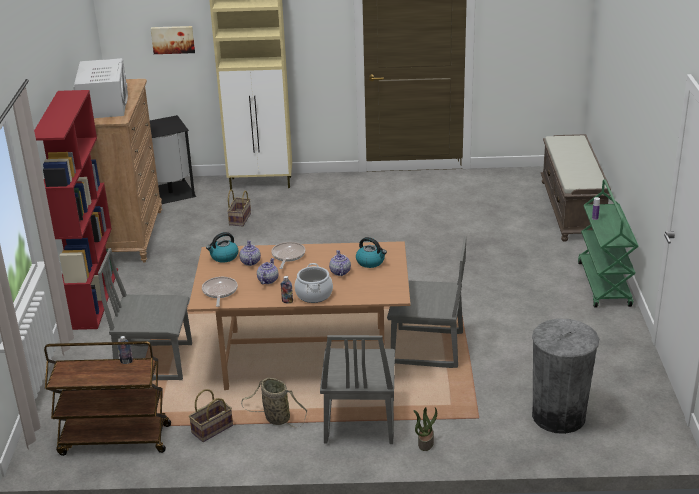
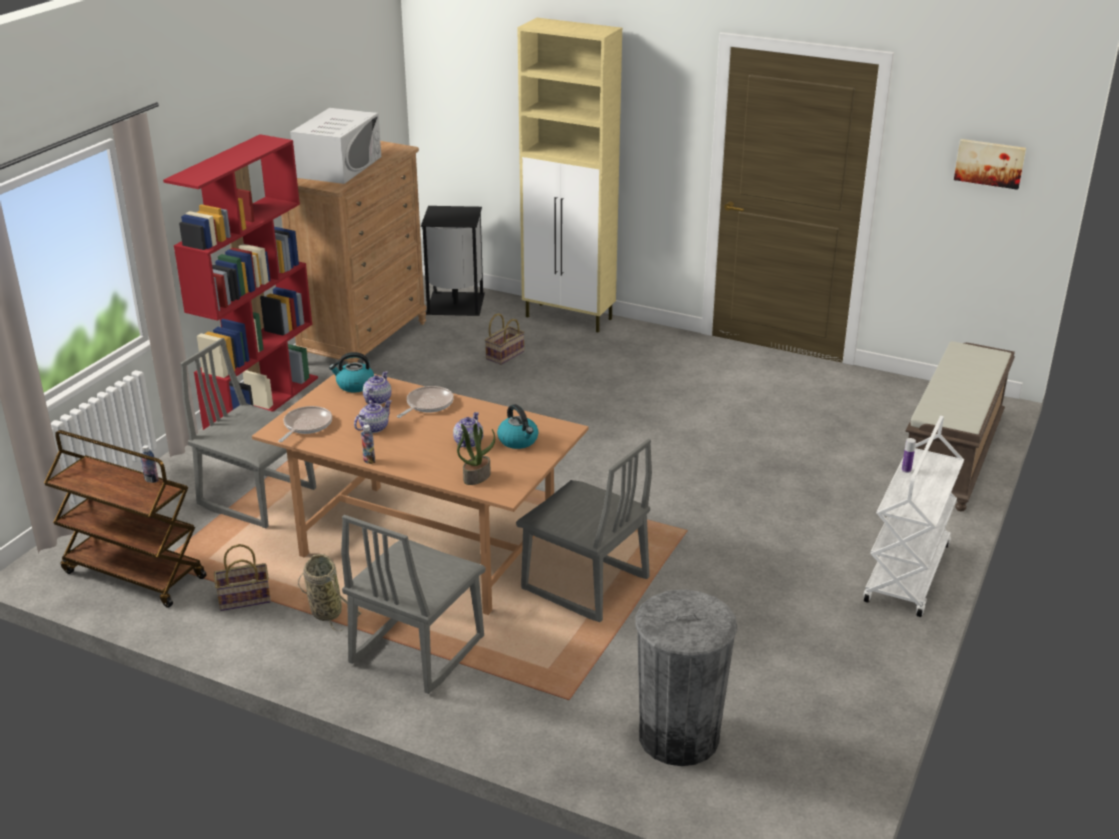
camera: 25 degrees right, 0 degrees up
(173, 39) = (488, 106): picture -> picture (989, 163)
(314, 294) = (408, 461): cooking pot -> none
(425, 443) = (472, 707): potted plant -> potted plant (476, 476)
(604, 285) = (908, 574): green cart -> white cart

